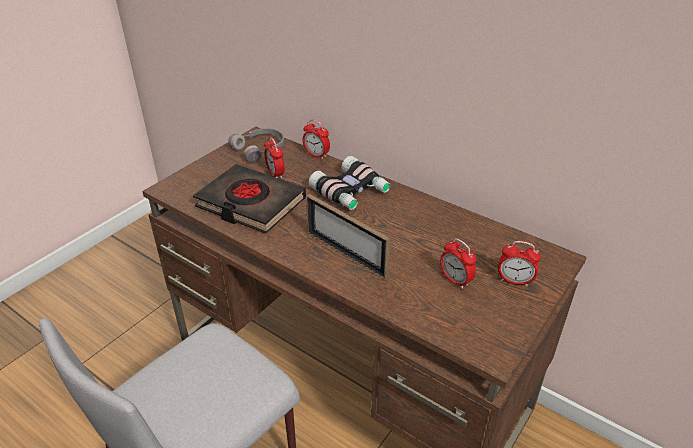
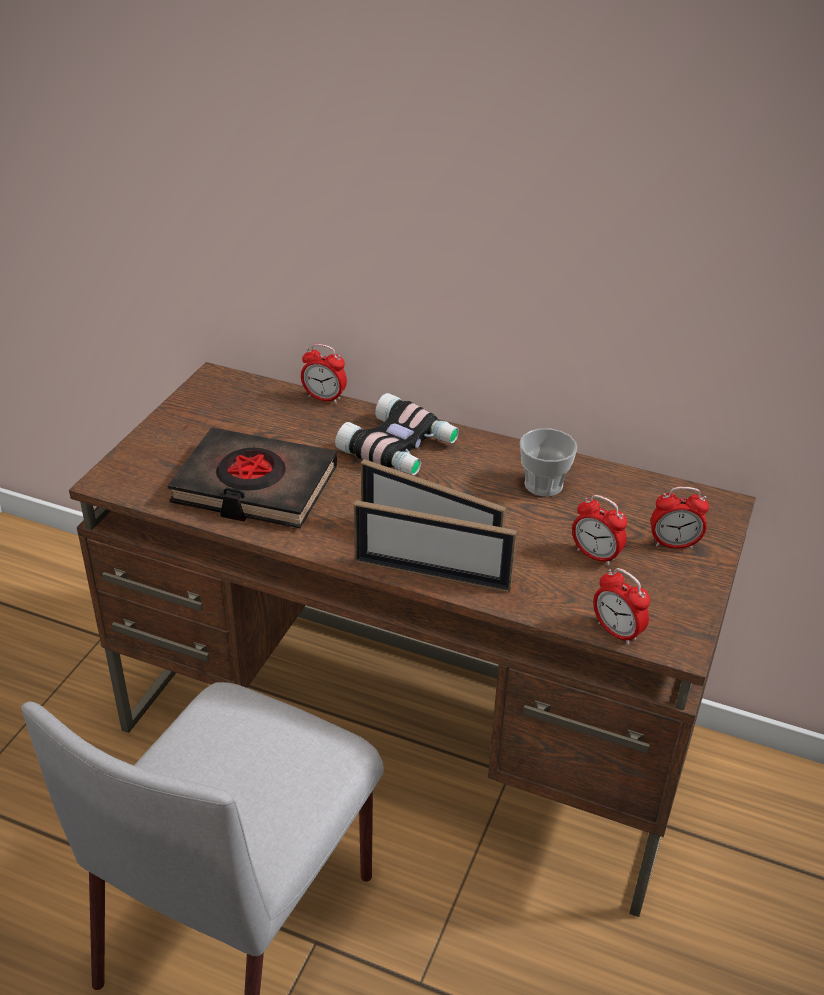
camera: 15 degrees left, 0 degrees up
(260, 149) = (231, 399): grey headphones -> none
(275, 174) = (273, 436): alarm clock -> alarm clock (617, 632)
(338, 276) = (432, 574): none -> picture frame
(436, 227) = (543, 485): none -> cup

